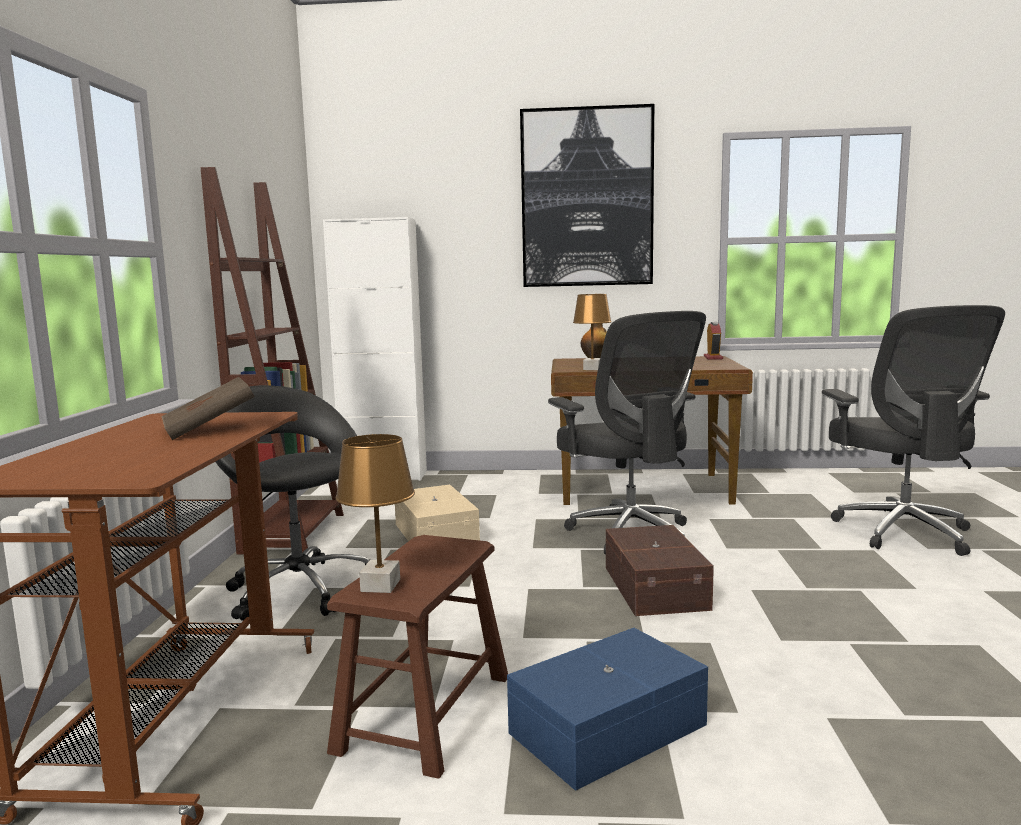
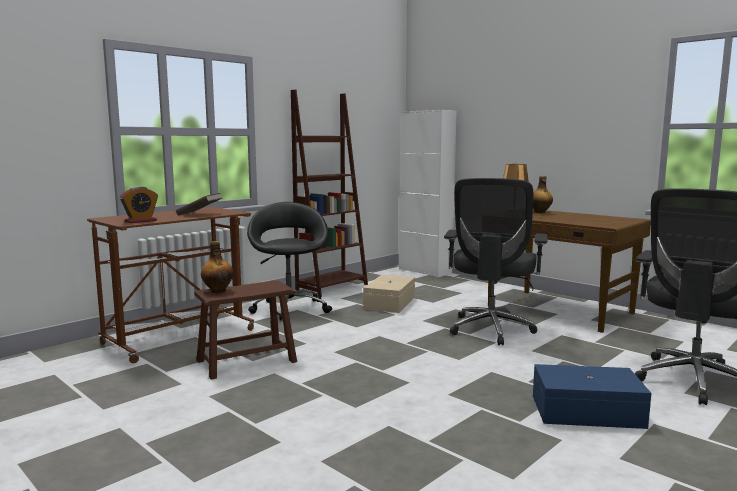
camera: 40 degrees right, 0 degrees up
(380, 585) = (218, 291): brown table lamp -> bottle
(587, 198) = (562, 94): picture -> none
(604, 728) = (292, 390): blue storage box -> blue storage box (585, 410)
(657, 587) = (442, 354): brown storage box -> none
(713, 358) = (631, 219): alarm clock -> alarm clock (140, 221)

